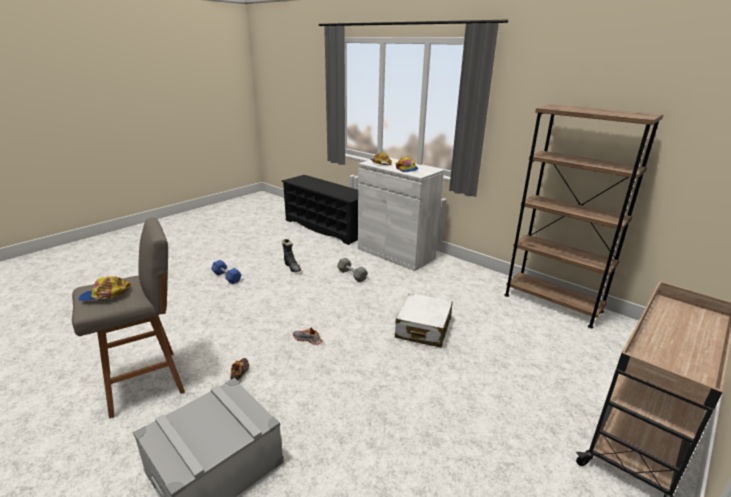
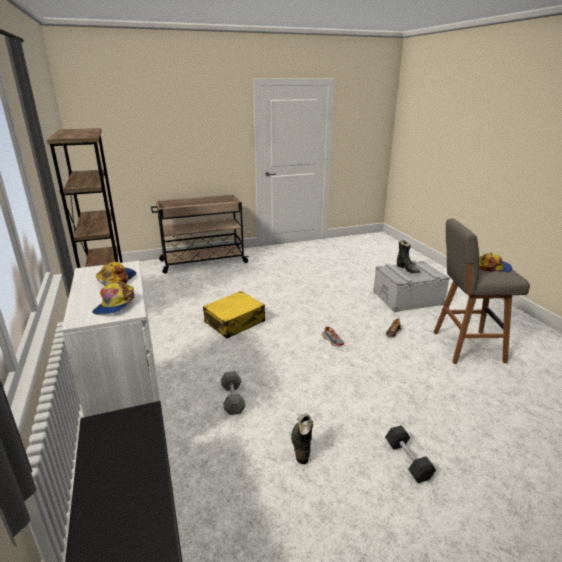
camera: 150 degrees left, 0 degrees up
(215, 433) = (407, 269): none -> black boot
(227, 277) = (407, 460): blue dumbbell -> black dumbbell
(423, 328) = (235, 322): white suitcase -> yellow suitcase

